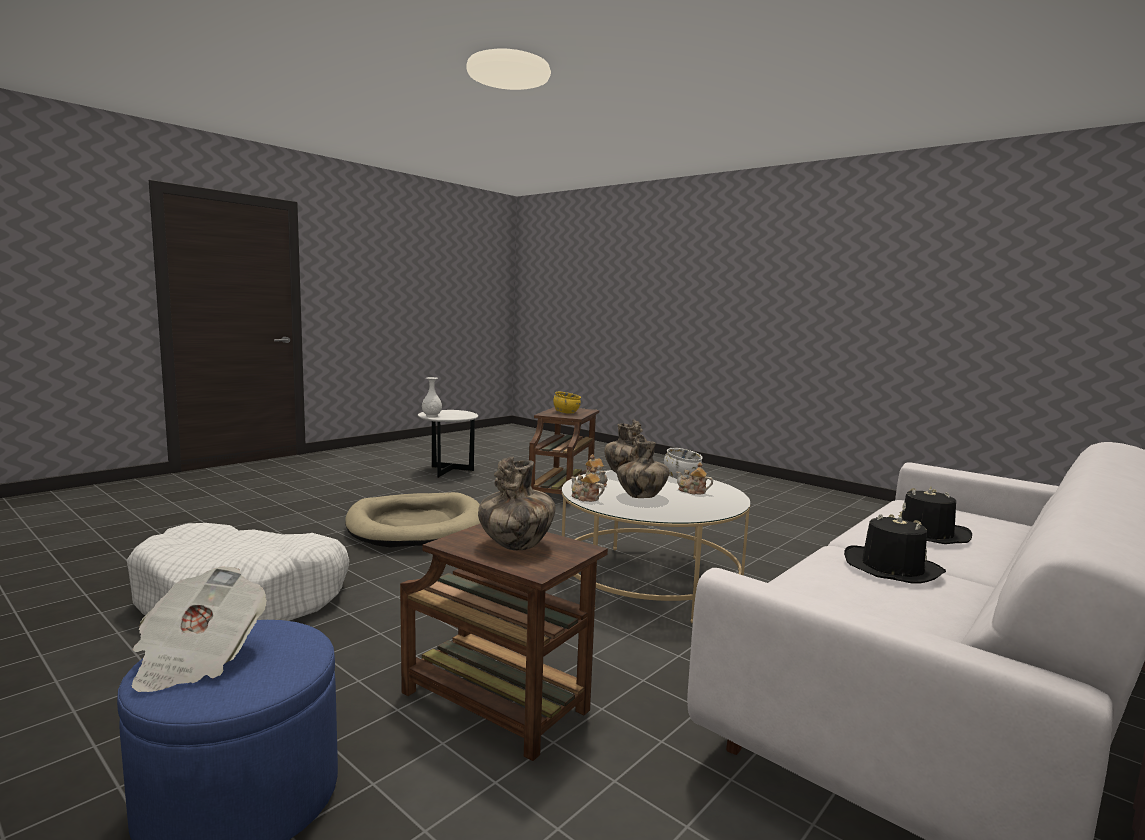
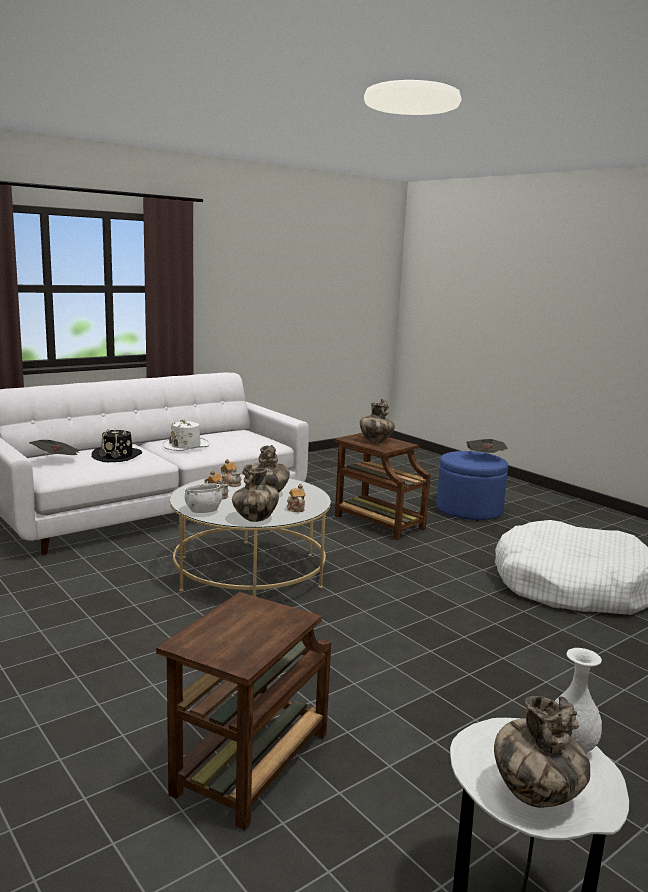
camera: 170 degrees left, 5 degrees up
(416, 526) = (485, 669): beige dog bed -> none
(452, 412) = (535, 795): none -> vase
(566, 412) = (248, 626): yellow bowl -> none
(585, 498) = (315, 494): teapot -> teapot (231, 483)
(891, 568) = (186, 446): black hat -> white hat
(967, 519) = (57, 461): none -> newspaper

